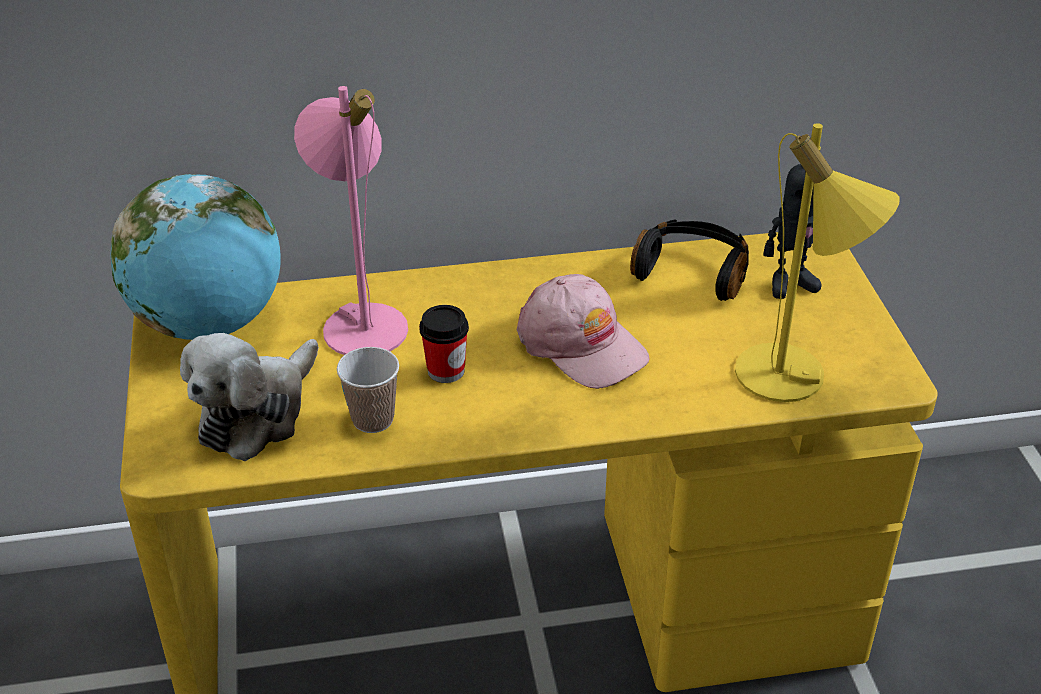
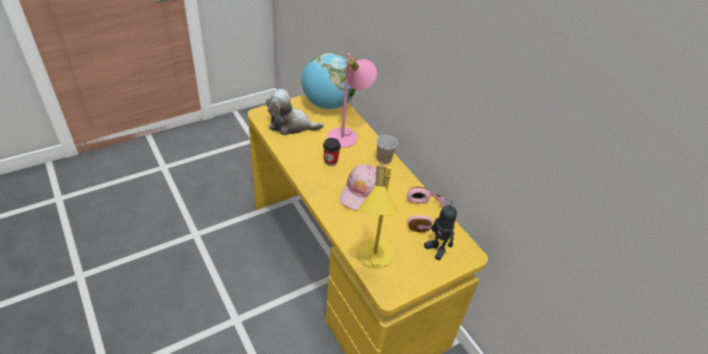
camera: 65 degrees right, 5 degrees up
(373, 419) = (299, 150): cup -> cup (384, 159)
(692, 272) = (425, 216): black headphones -> pink headphones

